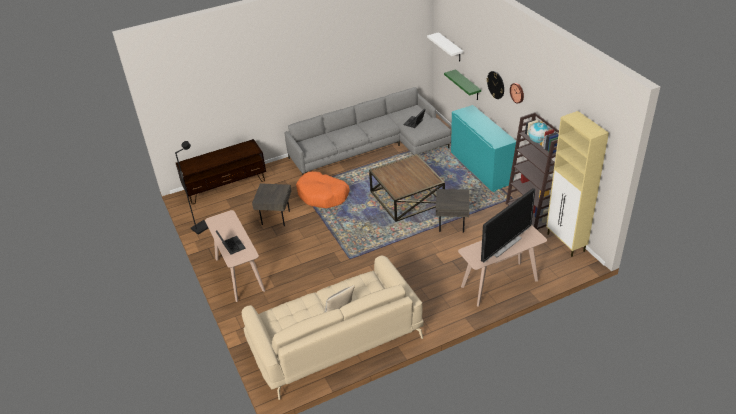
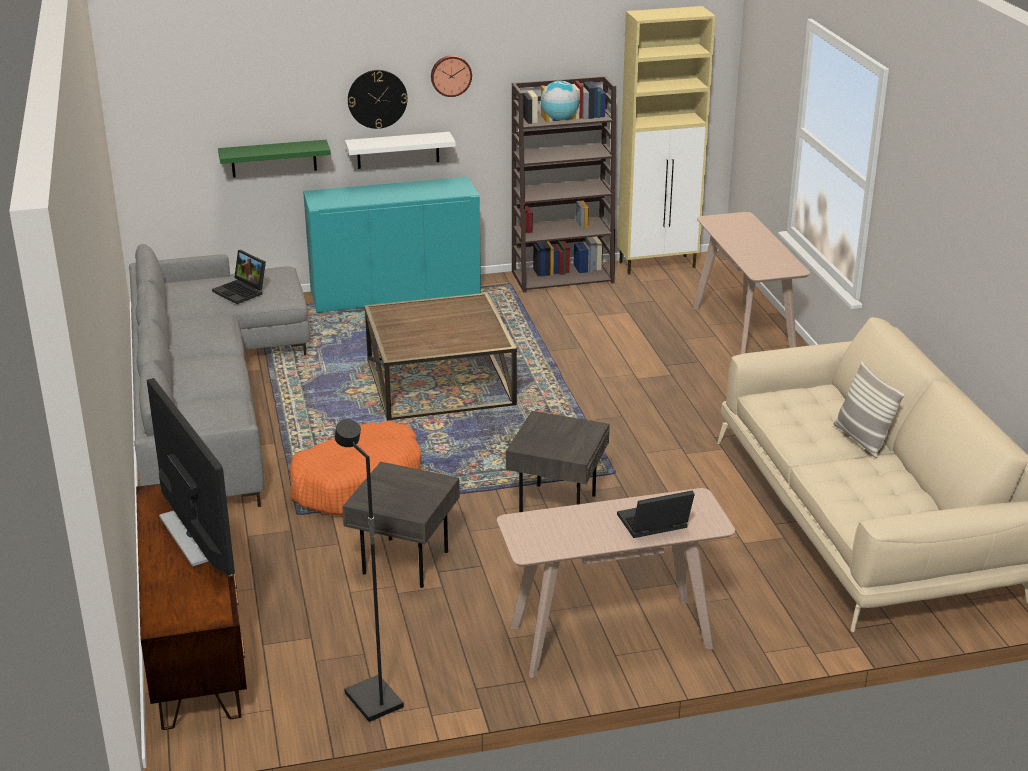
camera: 80 degrees left, 10 degrees down
(450, 47) = (188, 106): white shelf -> white shelf (398, 150)
(452, 223) = (554, 348): grey side table -> grey side table (556, 504)
(504, 245) = (751, 242): television -> television (191, 536)

